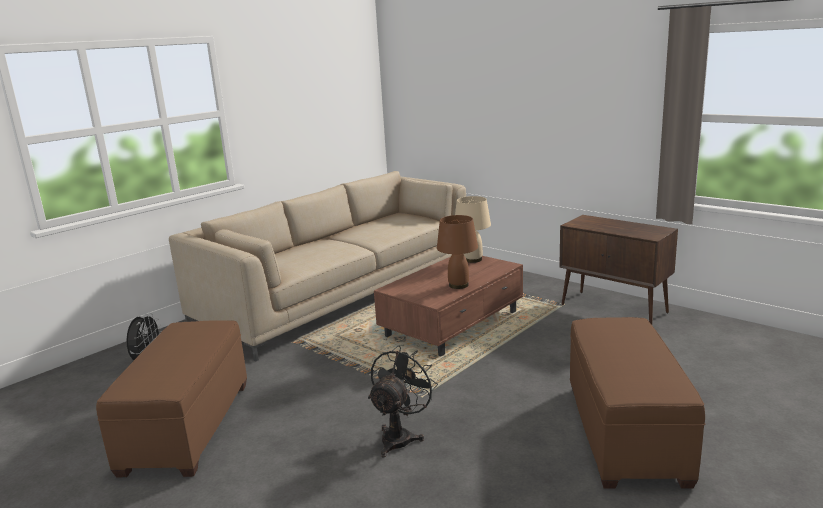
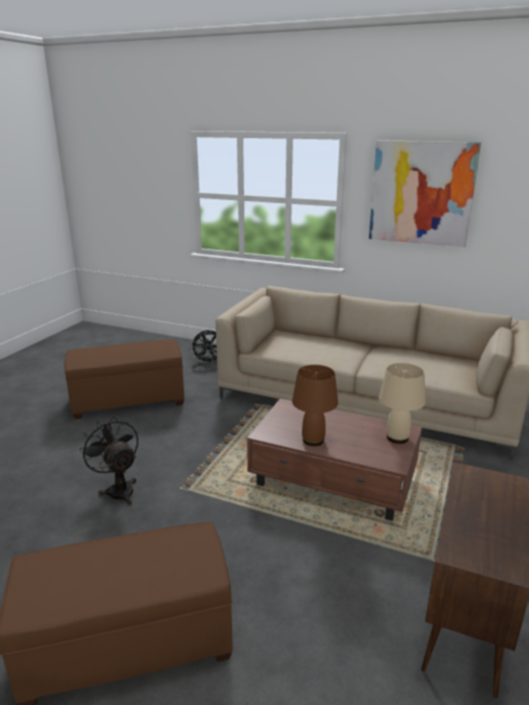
camera: 70 degrees right, 5 degrees up
(289, 89) = (421, 193): none -> picture
(400, 436) = (118, 489): black fan -> black fan turned 135 degrees counterclockwise

